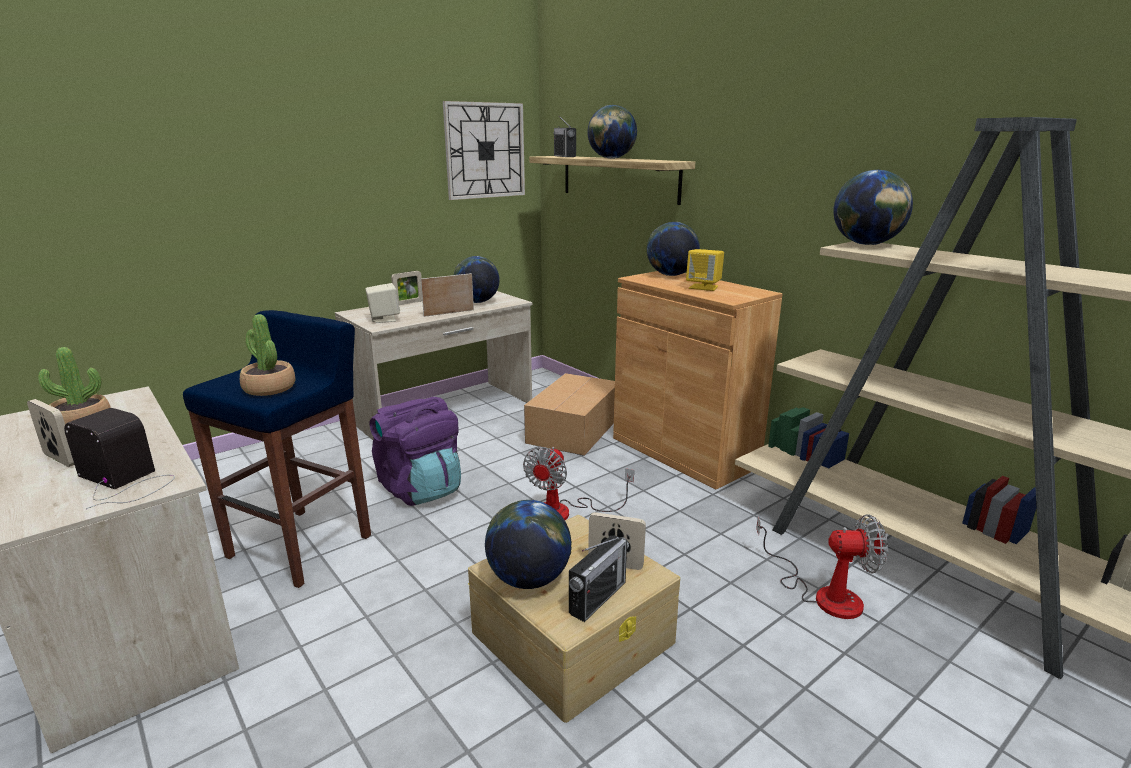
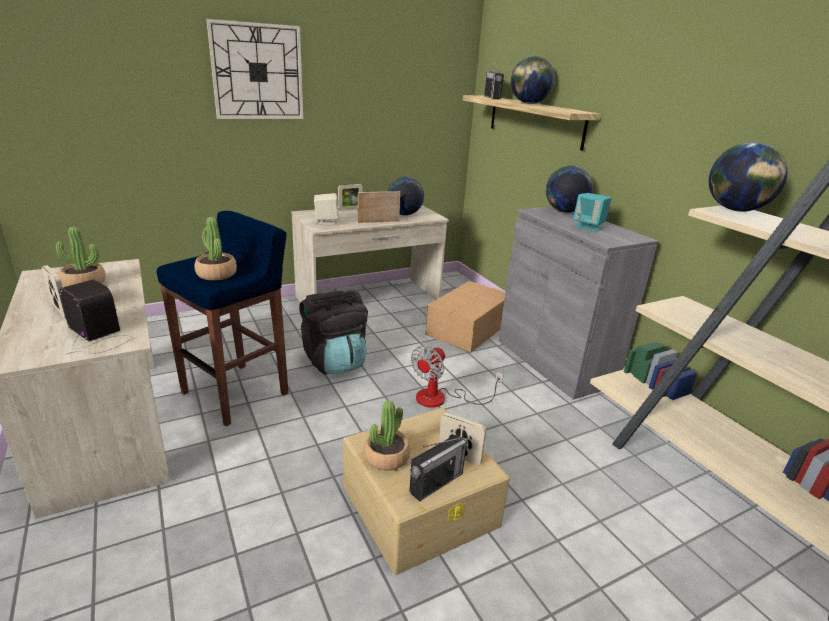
camera: 10 degrees right, 5 degrees up
(420, 489) = (334, 361): purple backpack -> black backpack
(485, 150) = (427, 87): wall clock -> wall clock (257, 72)
(529, 579) = (386, 457): globe -> potted plant
(684, 452) = (554, 362): brown cabinet -> grey cabinet
(704, 287) = (588, 227): yellow speaker -> turquoise speaker
(823, 594) = (641, 509): fan -> none

